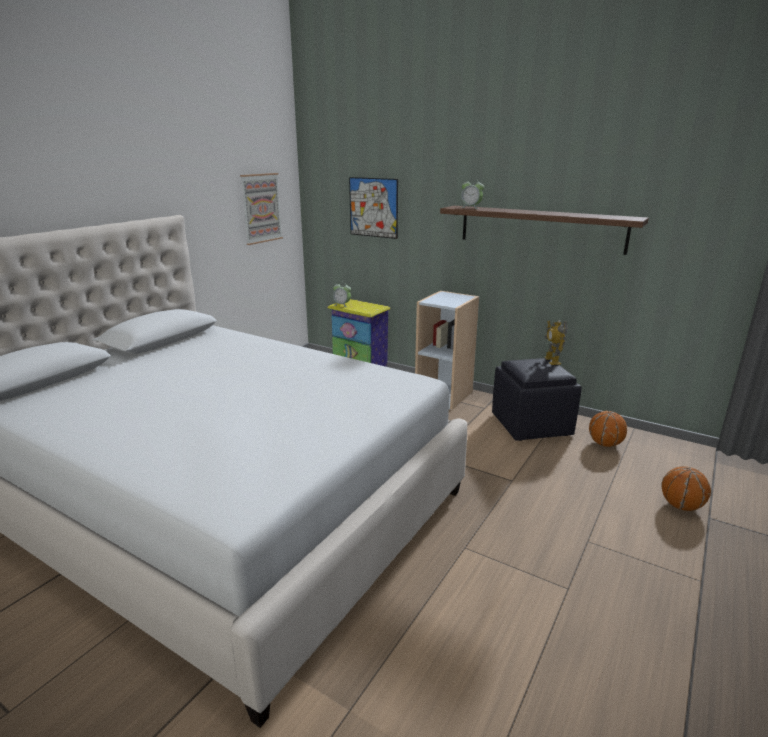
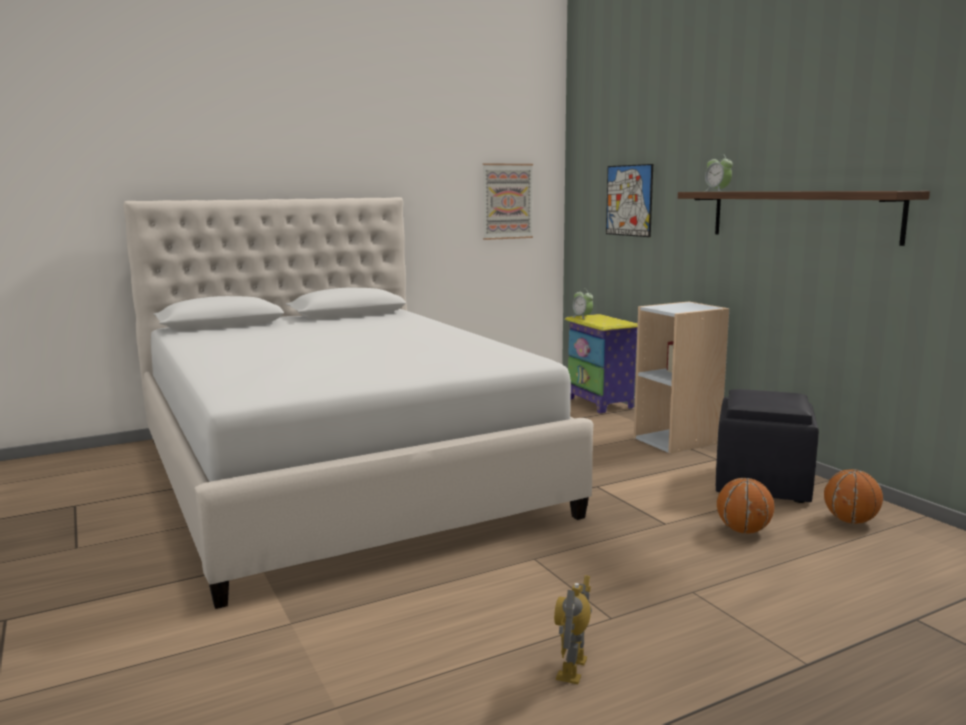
camera: 30 degrees right, 10 degrees down
(552, 361) = (798, 395): toy robot -> toy robot (573, 669)
(680, 506) = (884, 598): basketball -> basketball (743, 531)

